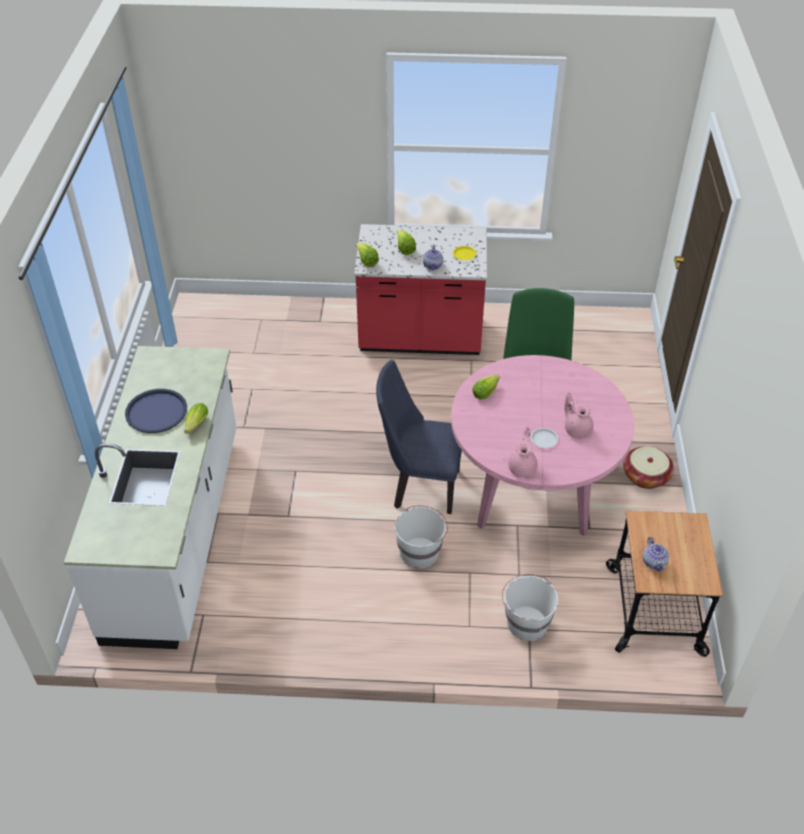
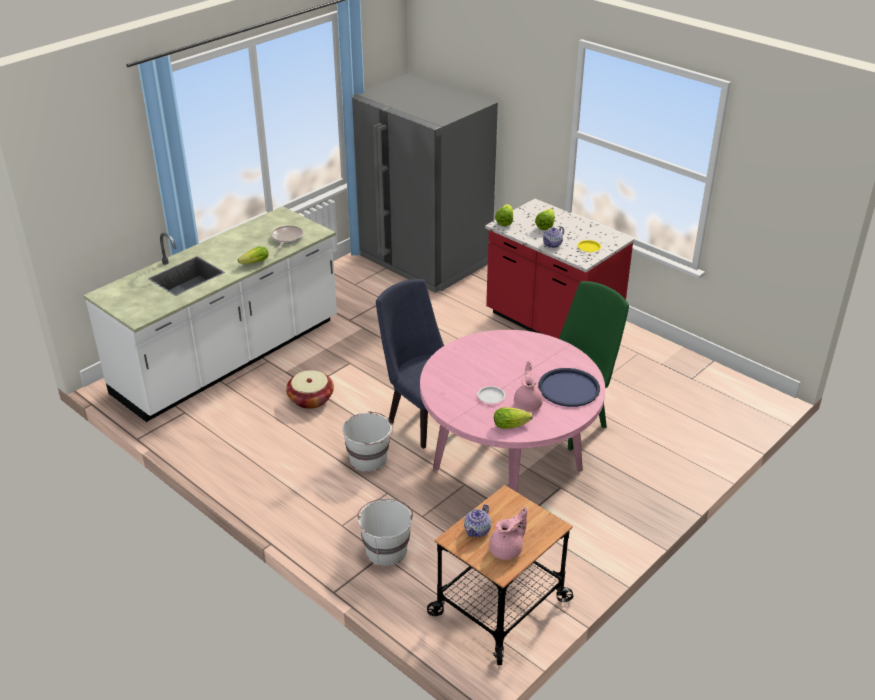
camera: 40 degrees right, 10 degrees down
(156, 412) = (241, 245): blue tray -> blue tray (568, 388)
(192, 380) = (286, 238): none -> frying pan
(237, 327) = (423, 259): none -> grey fridge
(486, 391) = (490, 345): lettuce -> lettuce (513, 425)
(522, 467) = (448, 405): pink teapot -> pink teapot (507, 550)
(645, 476) = (620, 513): basket -> basket (311, 399)

